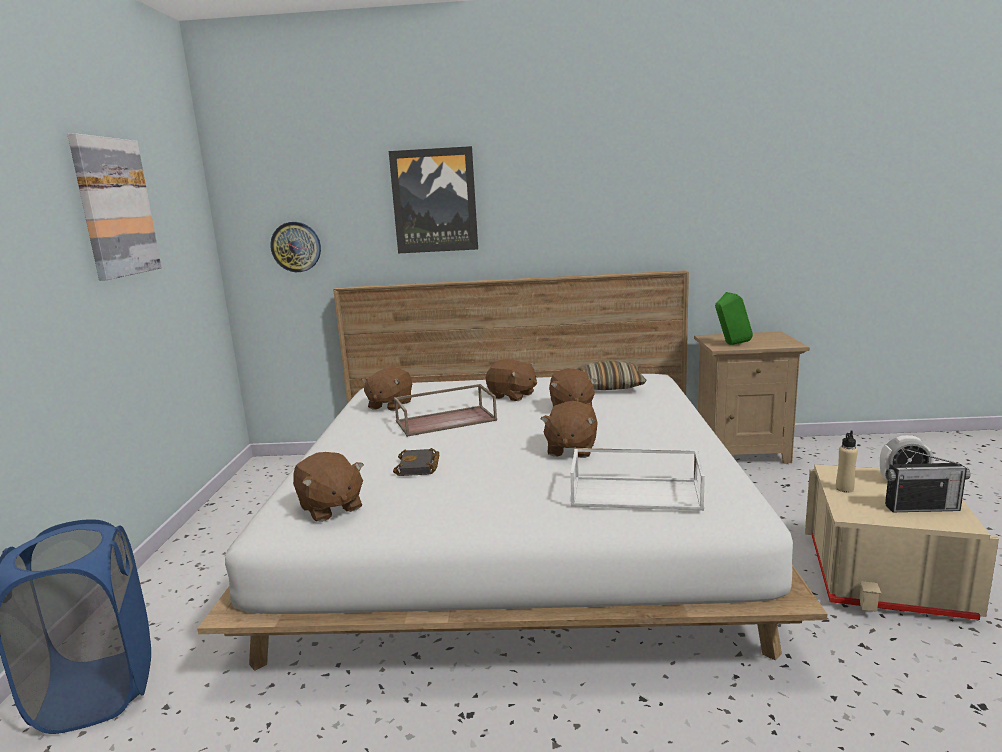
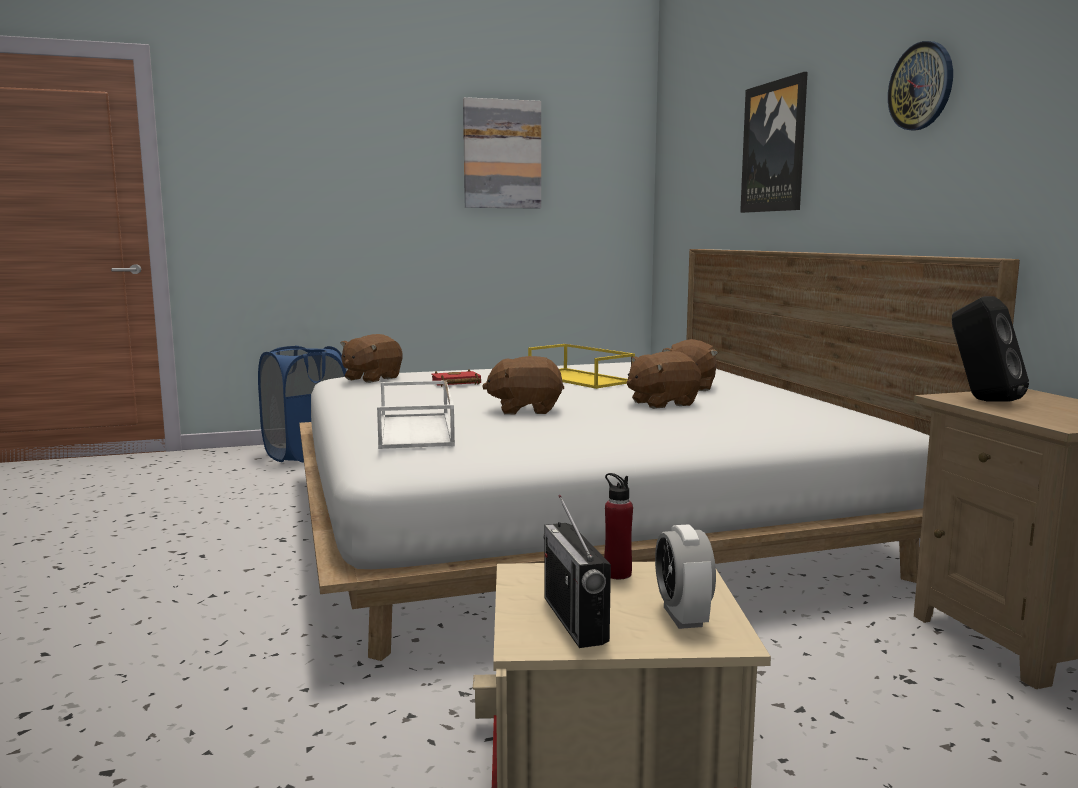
camera: 70 degrees right, 5 degrees down
(296, 247) = (688, 203): wall clock -> wall clock (921, 86)
(389, 405) = (615, 365): brown plush toy -> none
(419, 467) = (455, 383): black book -> red book
(447, 420) = (581, 378): brown tray -> yellow tray
(609, 386) = (786, 411): pillow -> none
(731, 344) = (982, 400): green speaker -> black speaker
(844, 489) = (617, 574): beige bottle -> red bottle

